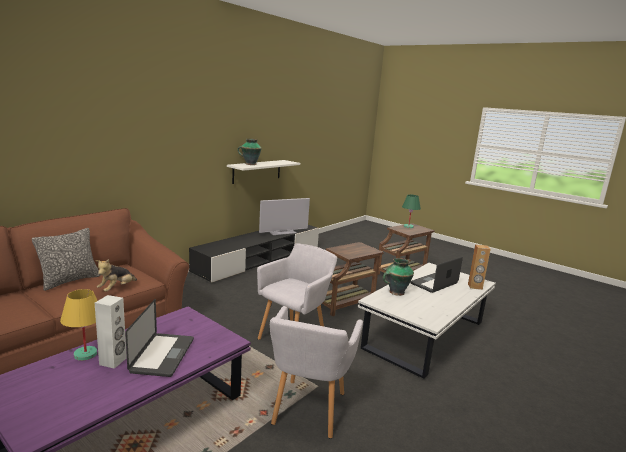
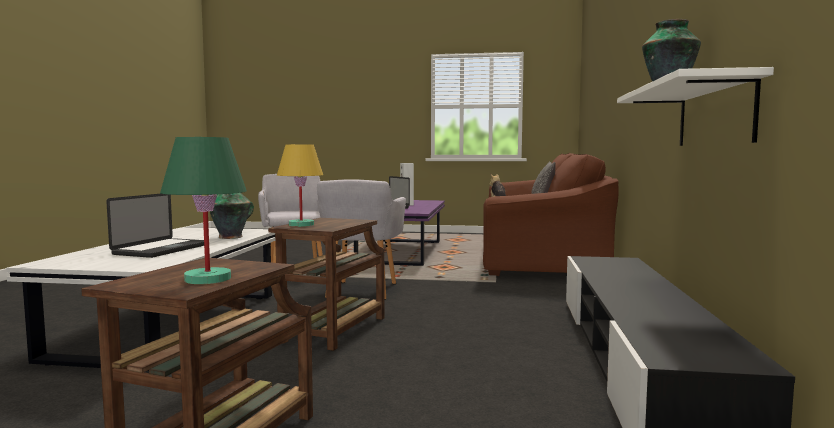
camera: 150 degrees right, 10 degrees down
(85, 355) = (426, 204): yellow table lamp -> yellow table lamp (301, 224)
(283, 232) = (644, 314): television -> none
(475, 287) = (74, 256): brown speaker -> none

